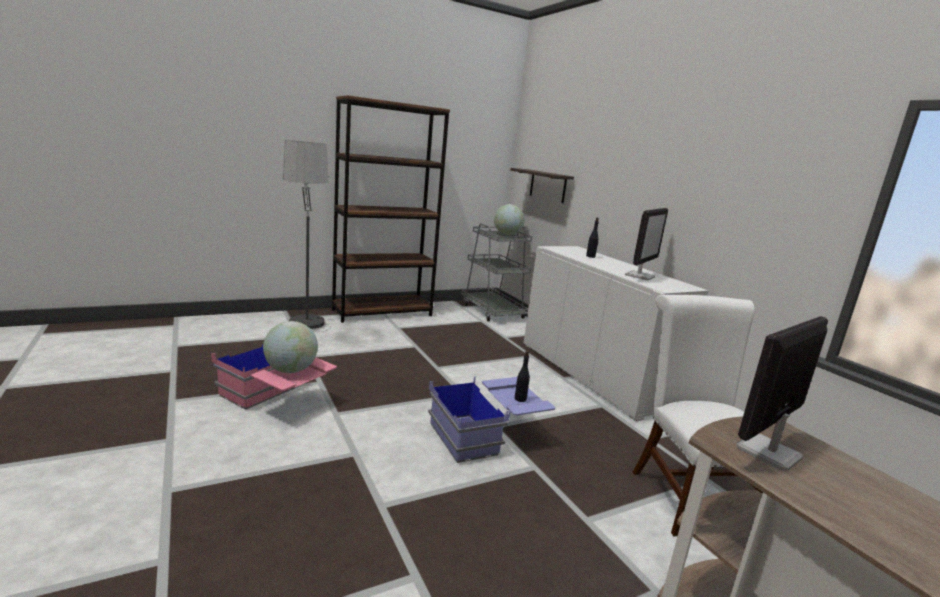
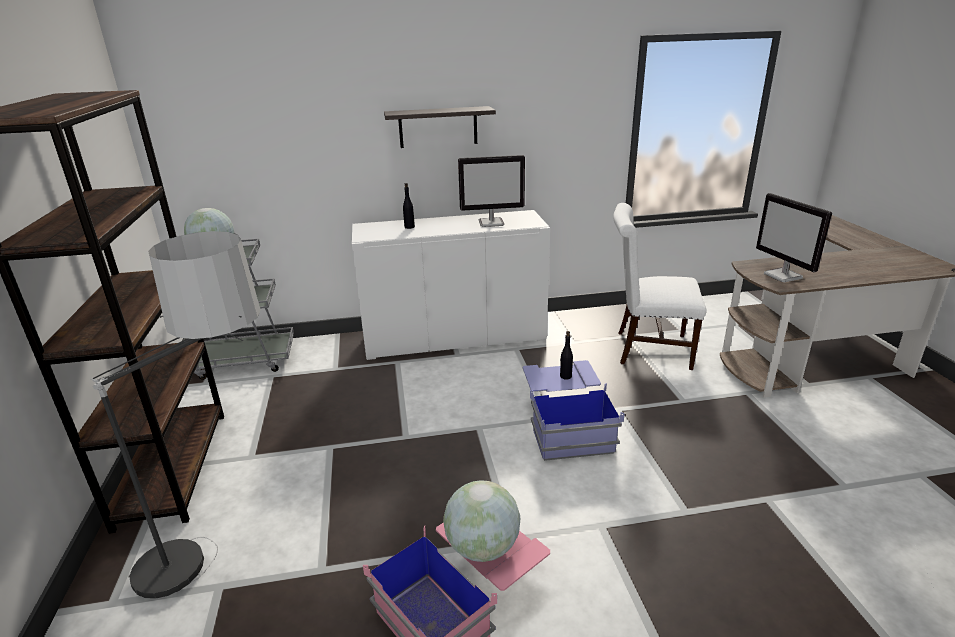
camera: 70 degrees left, 10 degrees up
(548, 186) = (251, 164): shelf -> shelf (438, 127)
(639, 276) = (491, 223): monitor -> monitor turned 120 degrees clockwise

